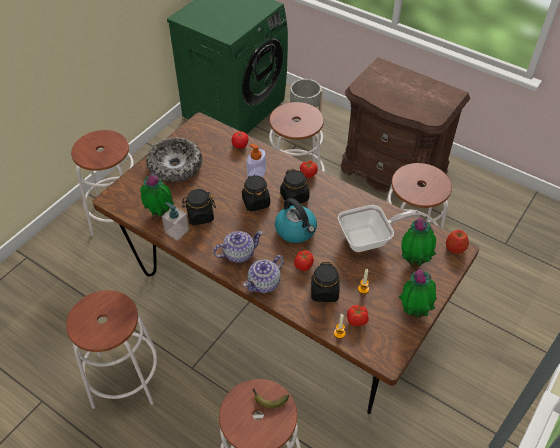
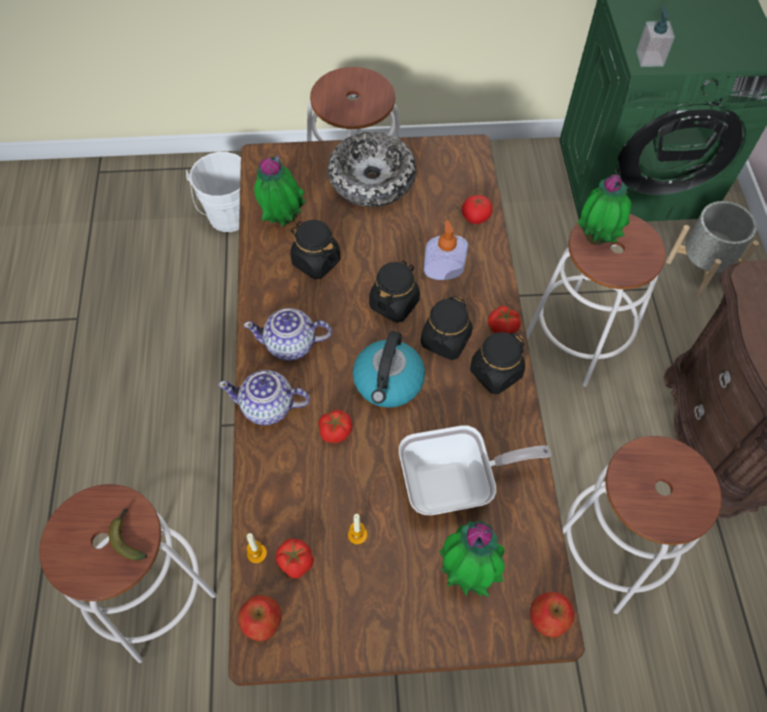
camera: 50 degrees right, 10 degrees up
(64, 280) = (229, 220): none -> white bucket
(125, 378) = (157, 371): white stool -> none
(177, 231) = (270, 256): soap dispenser -> soap dispenser (649, 58)
(238, 254) = (291, 345): teapot -> teapot turned 150 degrees clockwise
(324, 292) = (312, 488): black jar -> black jar (495, 373)
(369, 239) = (455, 484): frying pan -> frying pan turned 45 degrees counterclockwise
(375, 351) = (261, 621): none -> apple
(414, 311) = (373, 632): potted plant -> potted plant (596, 238)

